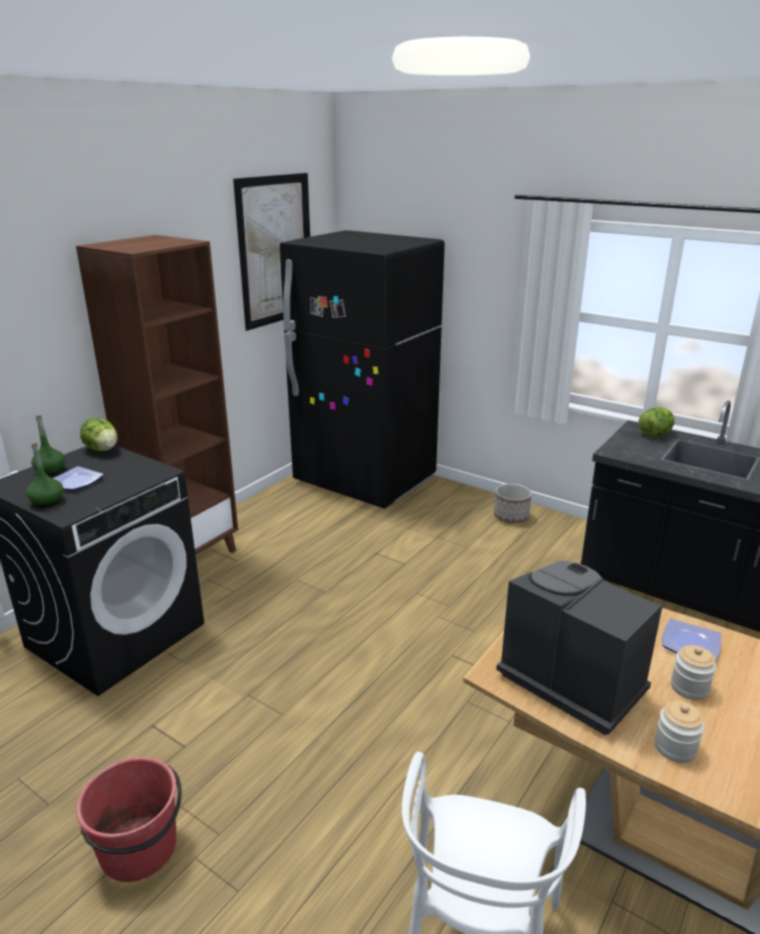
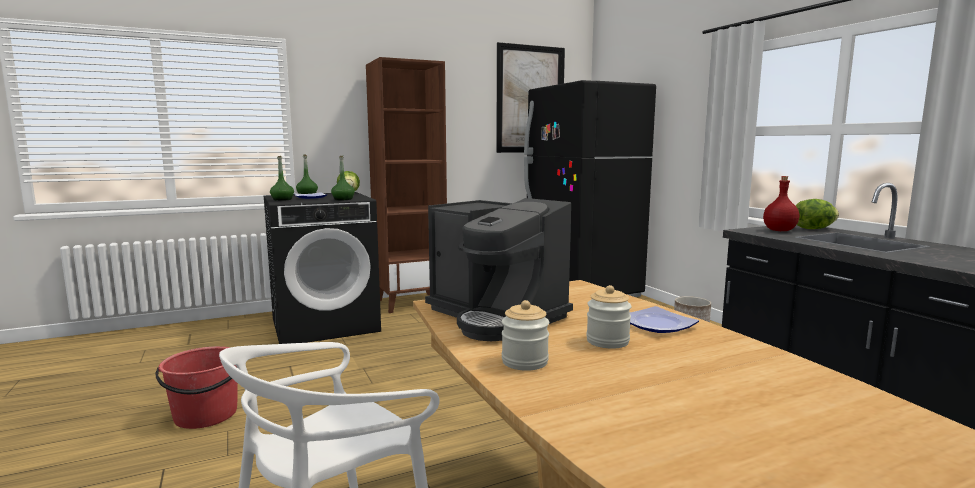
camera: 30 degrees right, 15 degrees down
(138, 480) = (343, 199): none -> green bottle
(570, 680) = (496, 317): coffee machine -> coffee machine turned 150 degrees clockwise
(635, 445) = (779, 230): none -> red bottle

